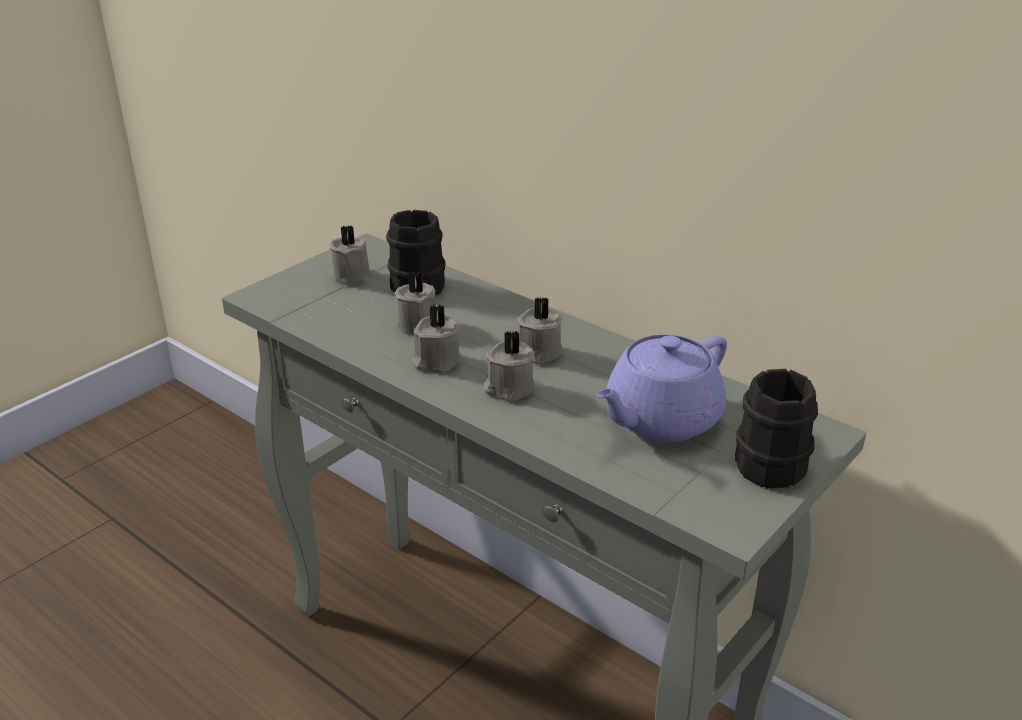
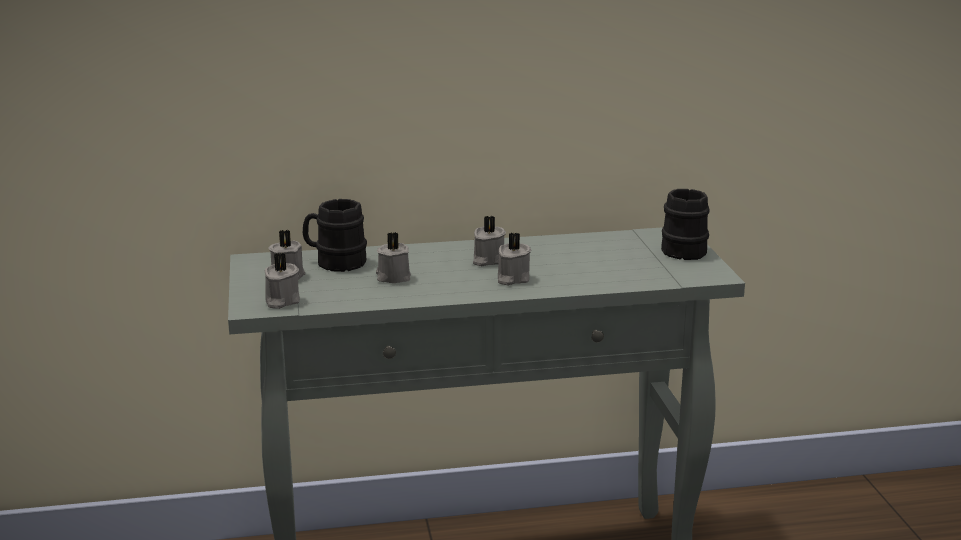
camera: 50 degrees left, 10 degrees down
(436, 361) = (446, 286): grey candle -> grey candle (281, 301)
(660, 419) = (606, 258): purple teapot -> none

